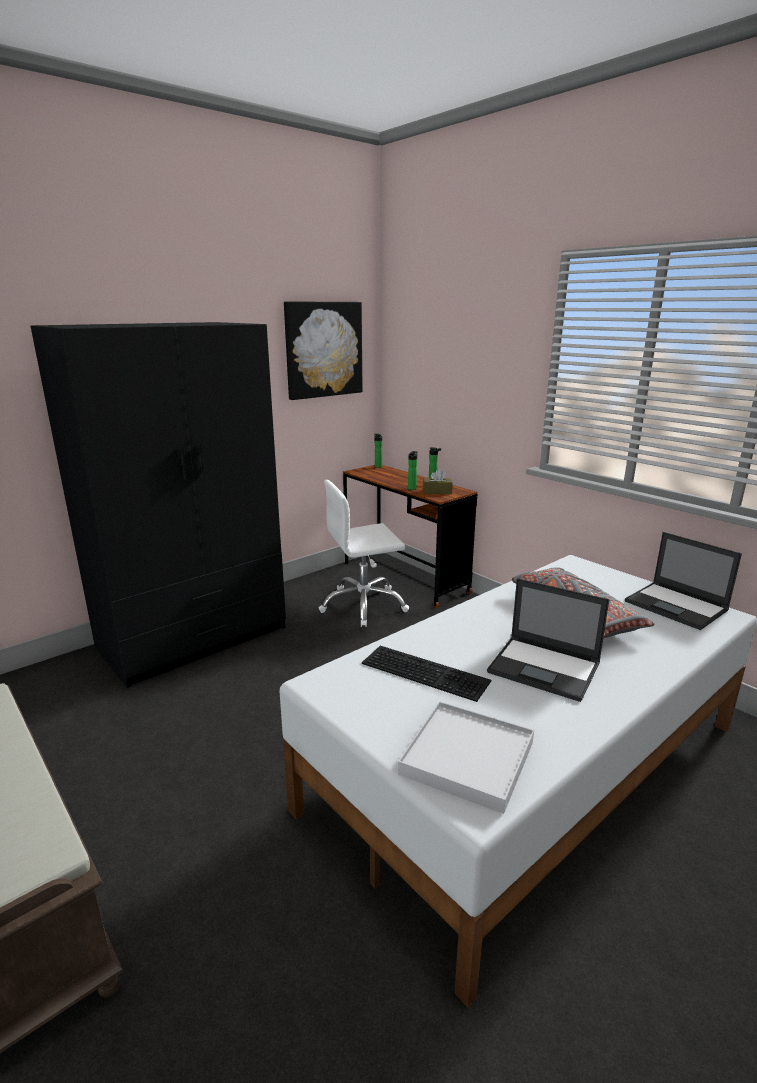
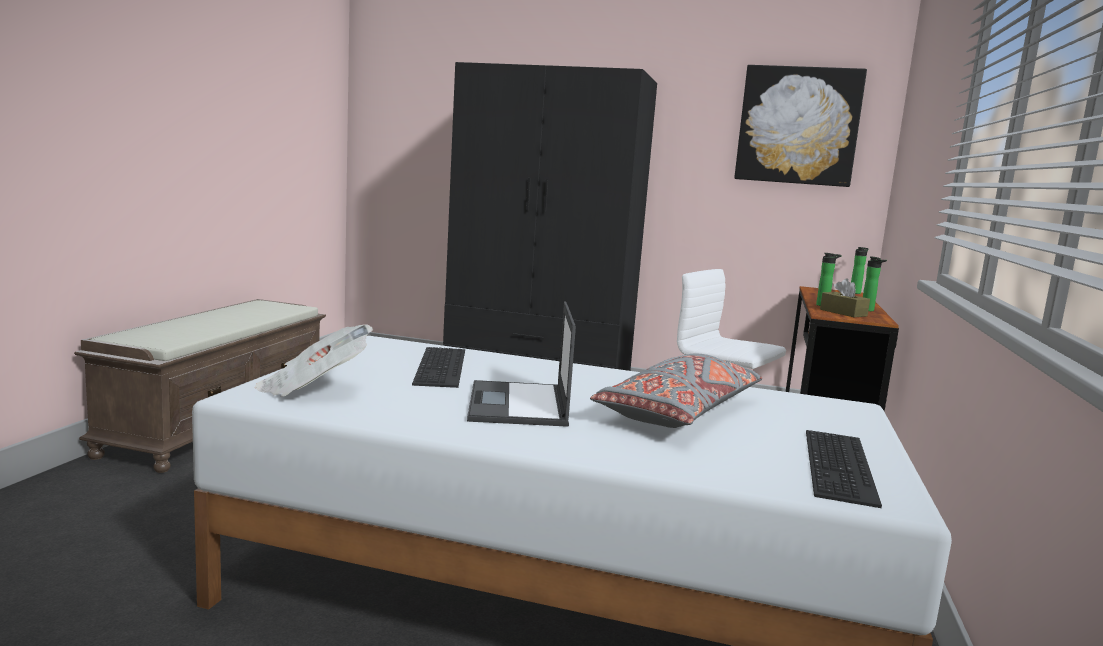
camera: 55 degrees right, 10 degrees down
(467, 758) = (313, 388): white tray -> newspaper
(677, 606) = (843, 466): laptop -> keyboard

